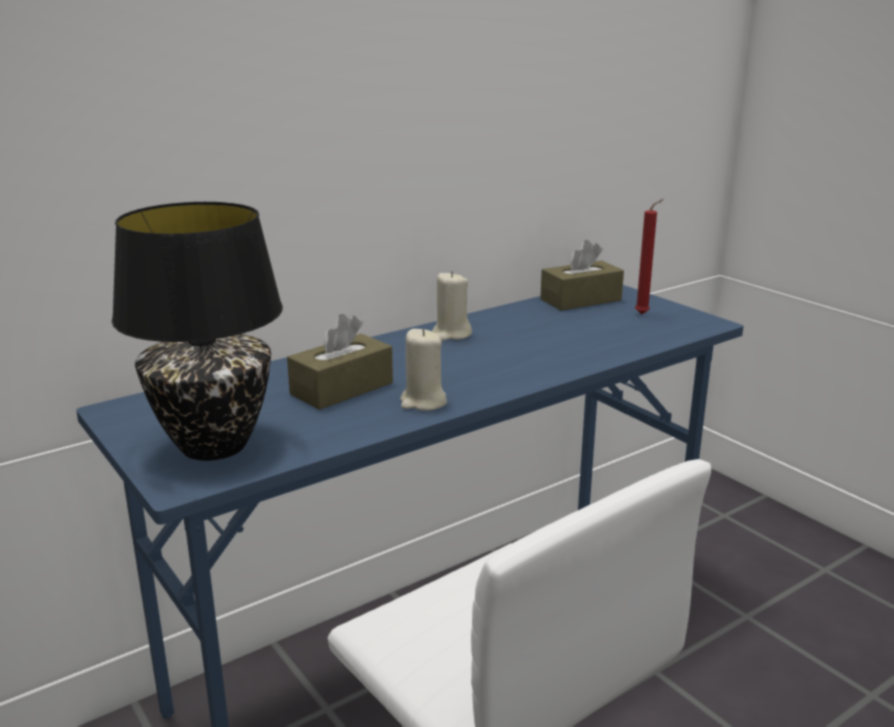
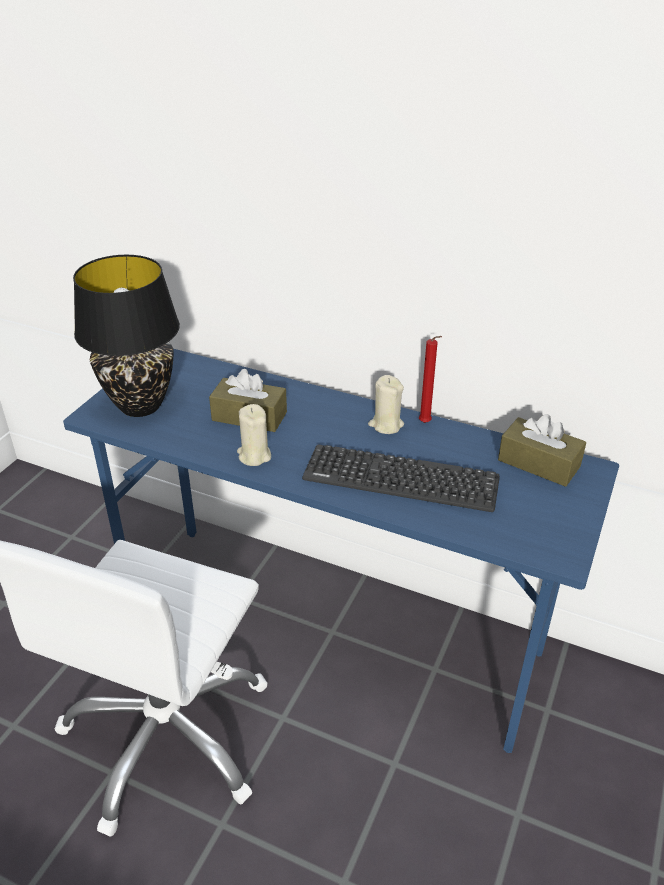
camera: 60 degrees right, 15 degrees up
(546, 349) = (400, 479): none -> keyboard
(644, 314) = (543, 510): red candle -> red candle (426, 423)

